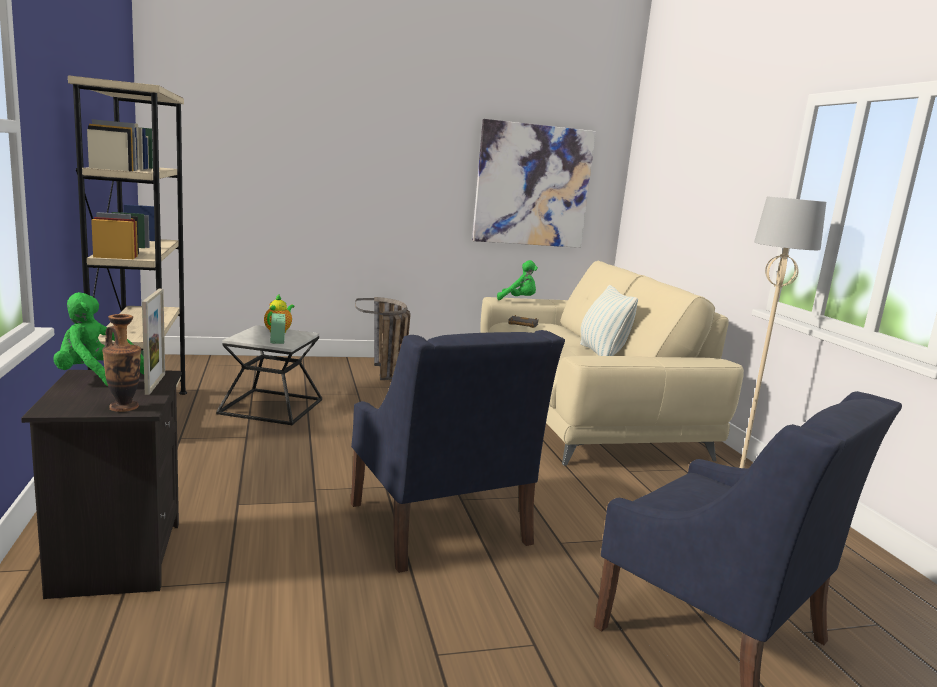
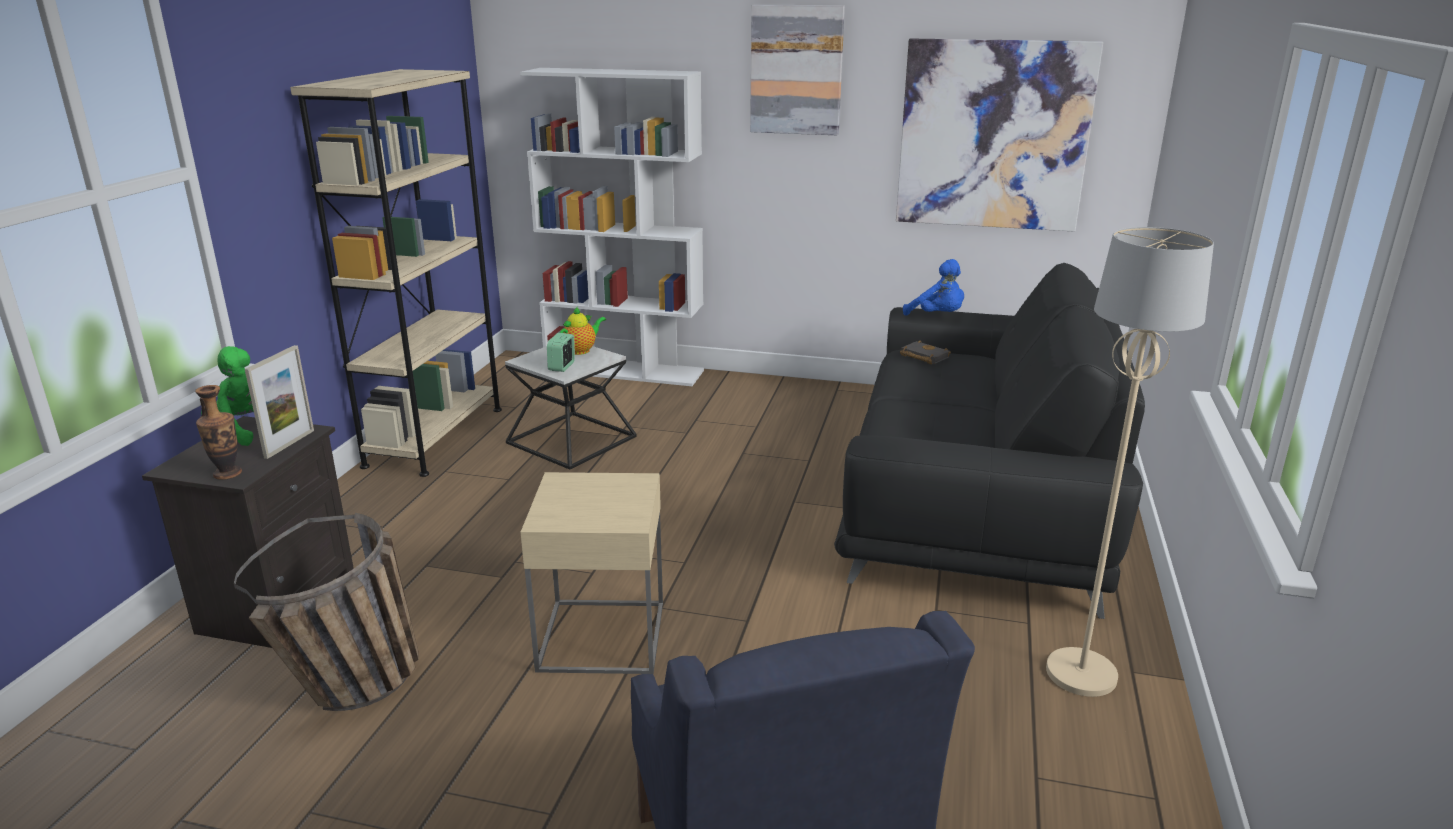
camera: 30 degrees right, 10 degrees up
(266, 361) = (625, 370): none -> white bookcase
(386, 376) = (750, 407): basket -> basket (357, 693)
(406, 134) = (796, 70): none -> picture
(439, 524) = (602, 636): blue armchair -> beige side table
(518, 300) = (937, 316): green plush toy -> blue plush toy
(581, 410) = (975, 496): beige sofa -> black sofa
(601, 354) = (977, 425): pillow -> none

